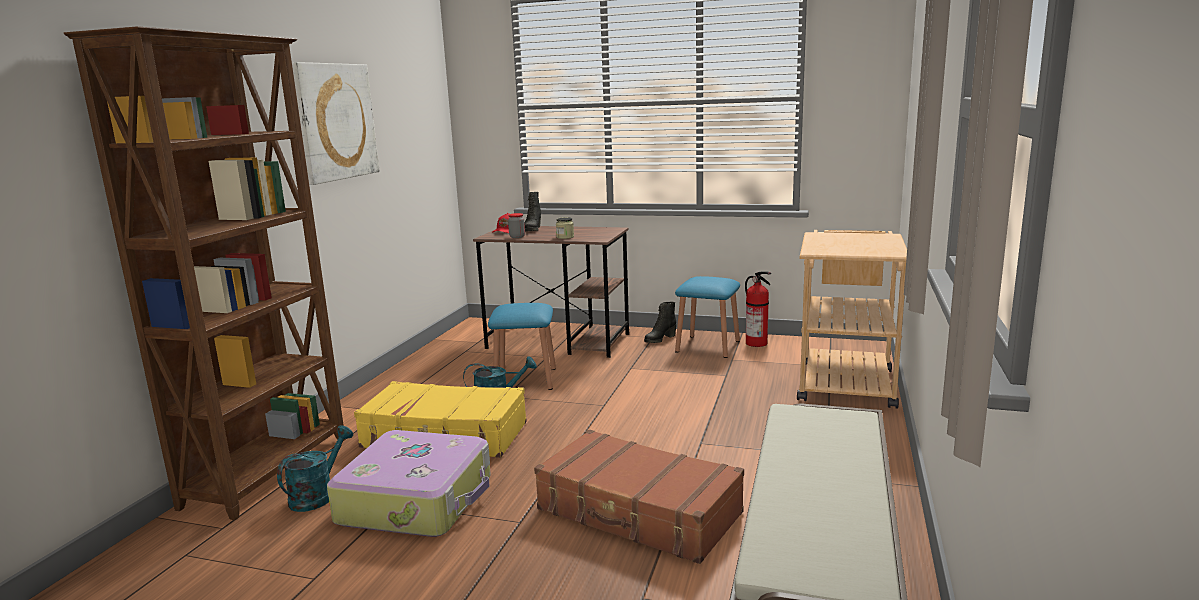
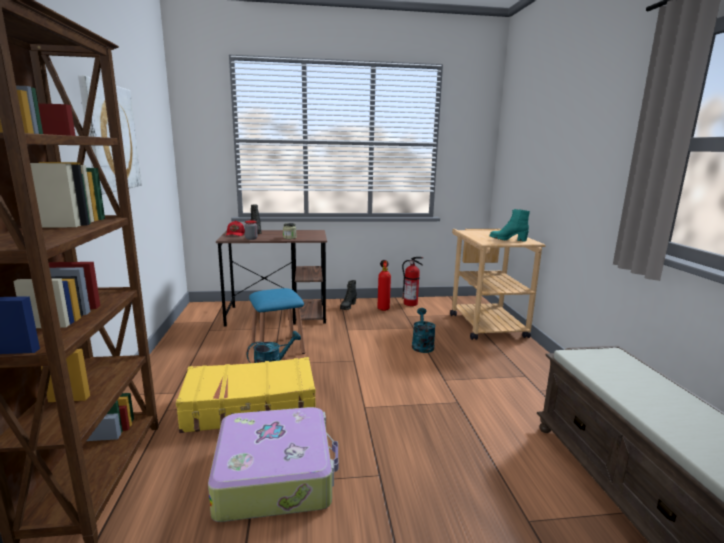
camera: 25 degrees left, 0 degrees up
(317, 495) = (172, 493): turquoise watering can -> turquoise watering can (422, 345)
(638, 512) = (456, 444): brown suitcase -> none
(708, 346) = (383, 308): blue stool -> fire extinguisher
(859, 248) = (508, 239): none -> turquoise boot

